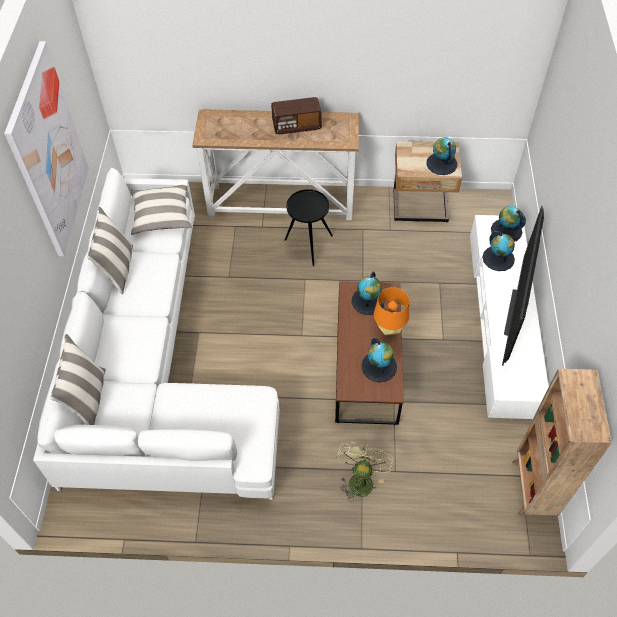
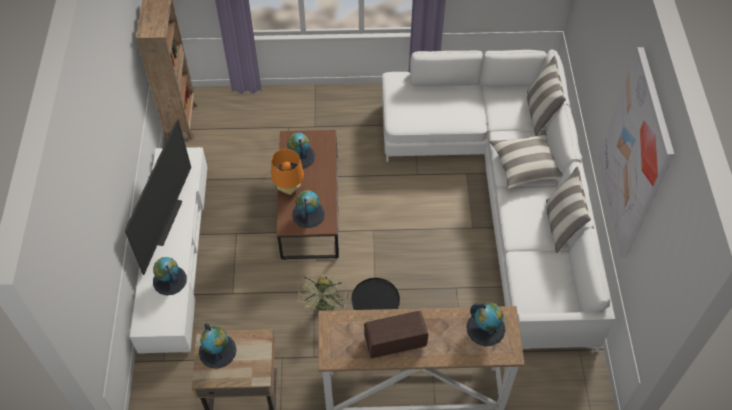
camera: 175 degrees right, 0 degrees up
(162, 215) = (537, 291): pillow -> pillow (525, 166)
(360, 479) = (315, 120): green fan -> green fan (325, 307)
(506, 231) = (153, 315): globe -> globe (485, 328)

